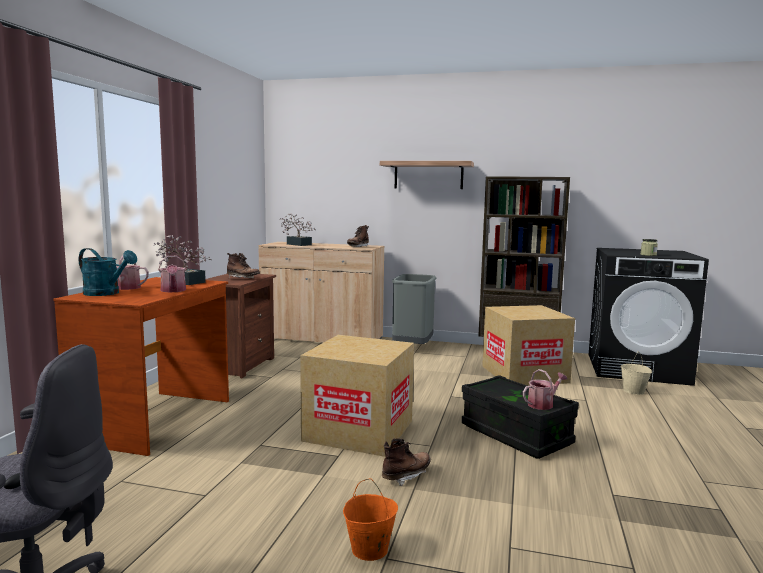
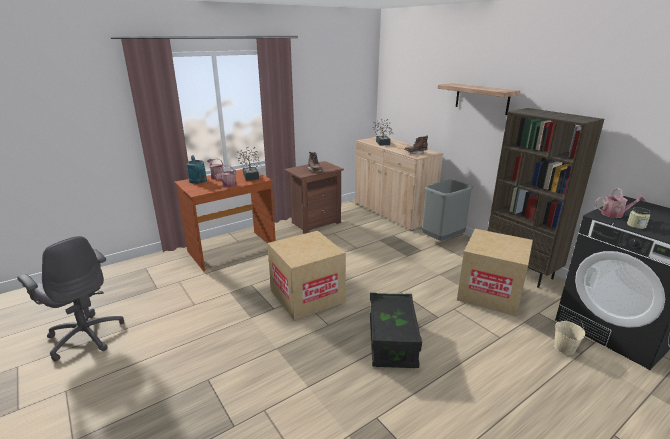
camera: 40 degrees right, 15 degrees up
(369, 549) = (208, 370): orange bucket -> none
(406, 476) = (285, 338): brown boot -> none
(543, 404) = (396, 331): watering can -> watering can (615, 214)

